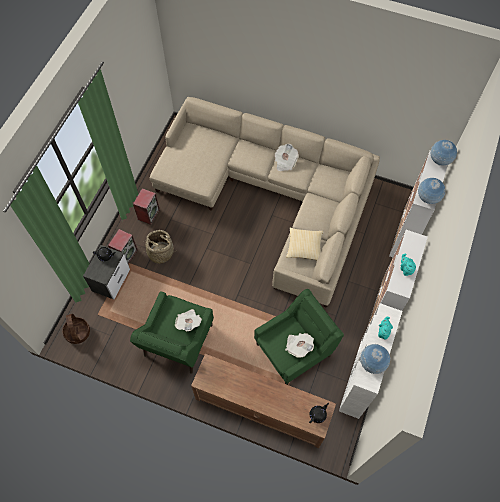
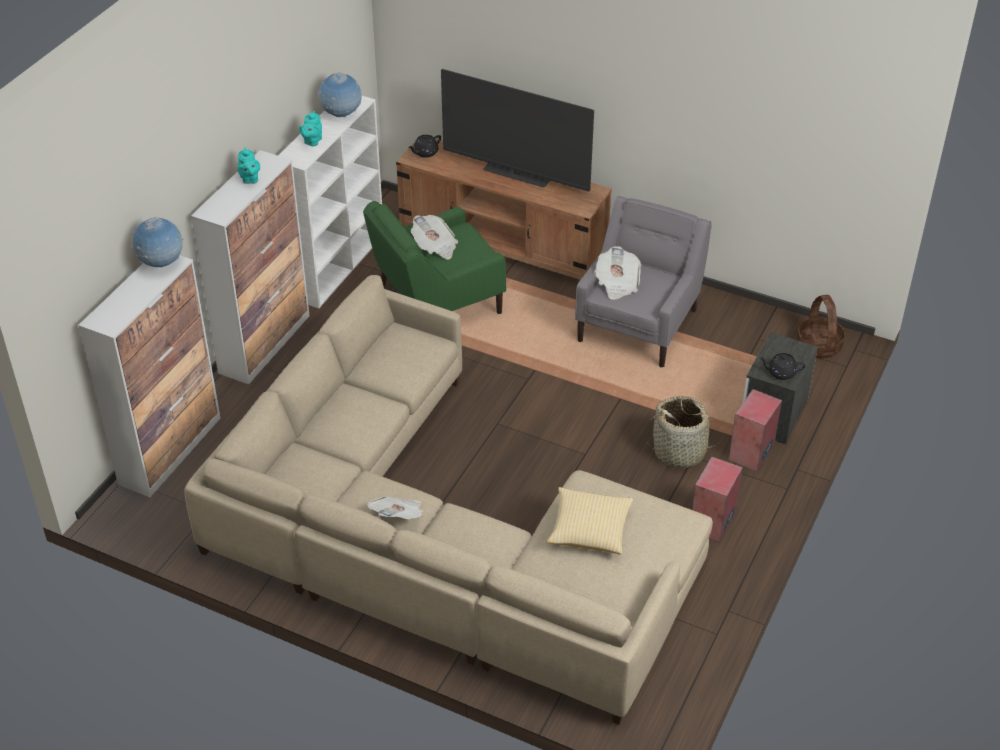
camera: 175 degrees left, 20 degrees down
(177, 341) = (639, 324): green armchair -> grey armchair
(254, 394) = (516, 175): none -> television
(304, 247) = (393, 366): pillow -> pillow (589, 530)
(439, 160) = (104, 318): globe -> none

